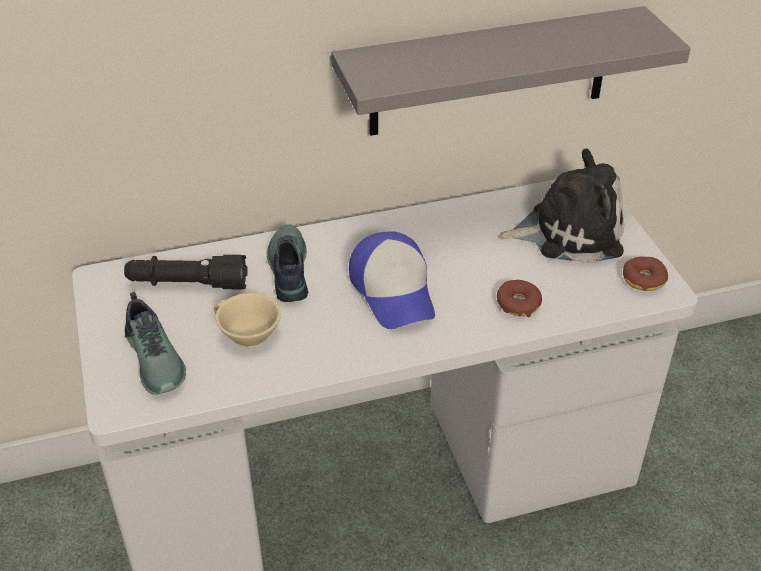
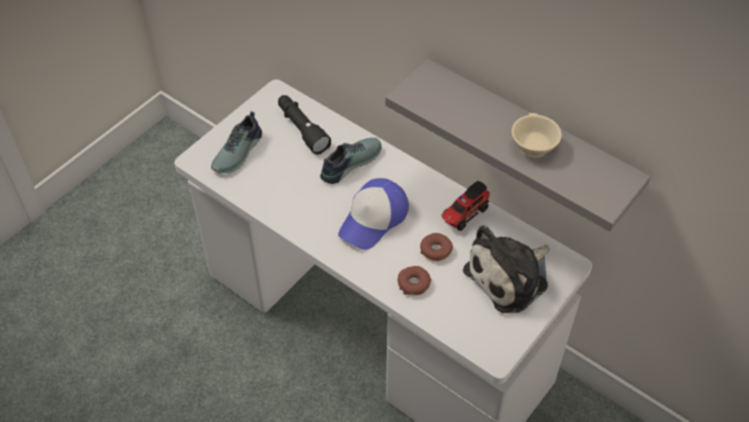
camera: 55 degrees right, 10 degrees up
(247, 335) = (284, 177): beige cup -> beige cup (531, 145)
(454, 222) = (463, 214): none -> toy truck
(569, 231) = (510, 277): plush toy -> plush toy turned 90 degrees clockwise
(643, 280) = (495, 339): donut -> donut (435, 250)

